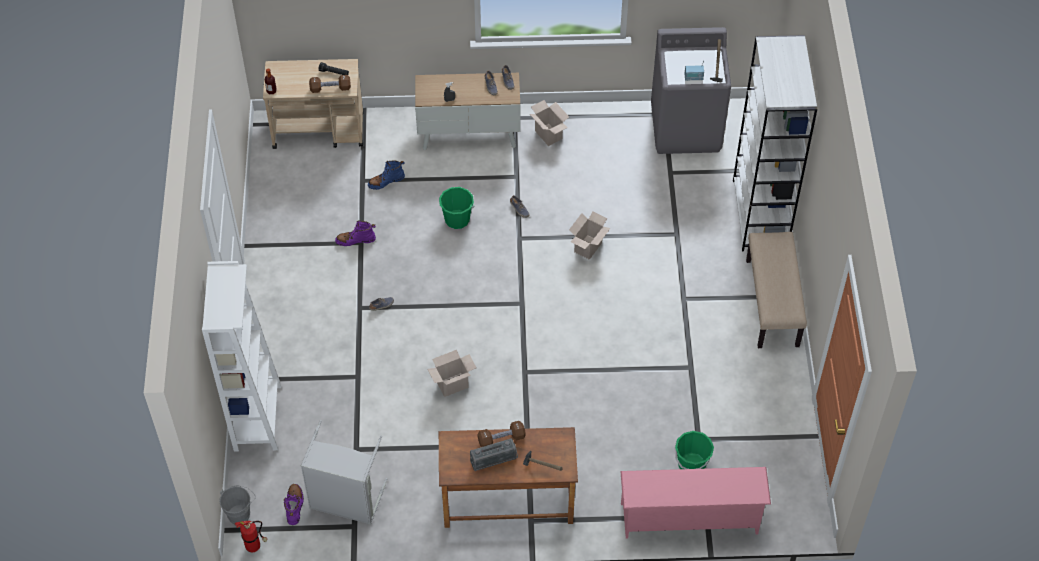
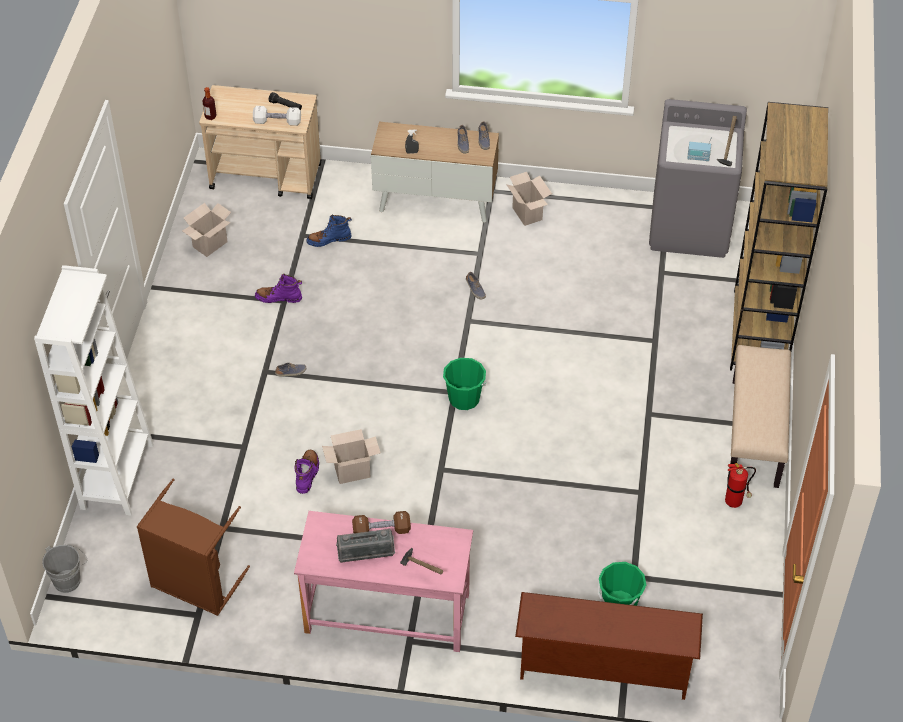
camera: 10 degrees right, 5 degrees down
(255, 546) = (76, 620): fire extinguisher -> fire extinguisher (735, 502)
(294, 506) = (134, 581): purple boot -> purple boot (307, 474)
(330, 88) = (277, 122): brown dumbbell -> white dumbbell
(345, 501) = (195, 585): grey laundry basket -> brown laundry basket
(457, 219) = (400, 291): green bucket -> green bucket (464, 399)
(507, 501) = (387, 613): brown desk -> pink desk
(588, 248) = (546, 342): cardboard box -> cardboard box (210, 245)
(689, 520) = (603, 669): pink shoe rack -> brown shoe rack
(760, 215) = (760, 333): white bookcase -> brown bookcase

